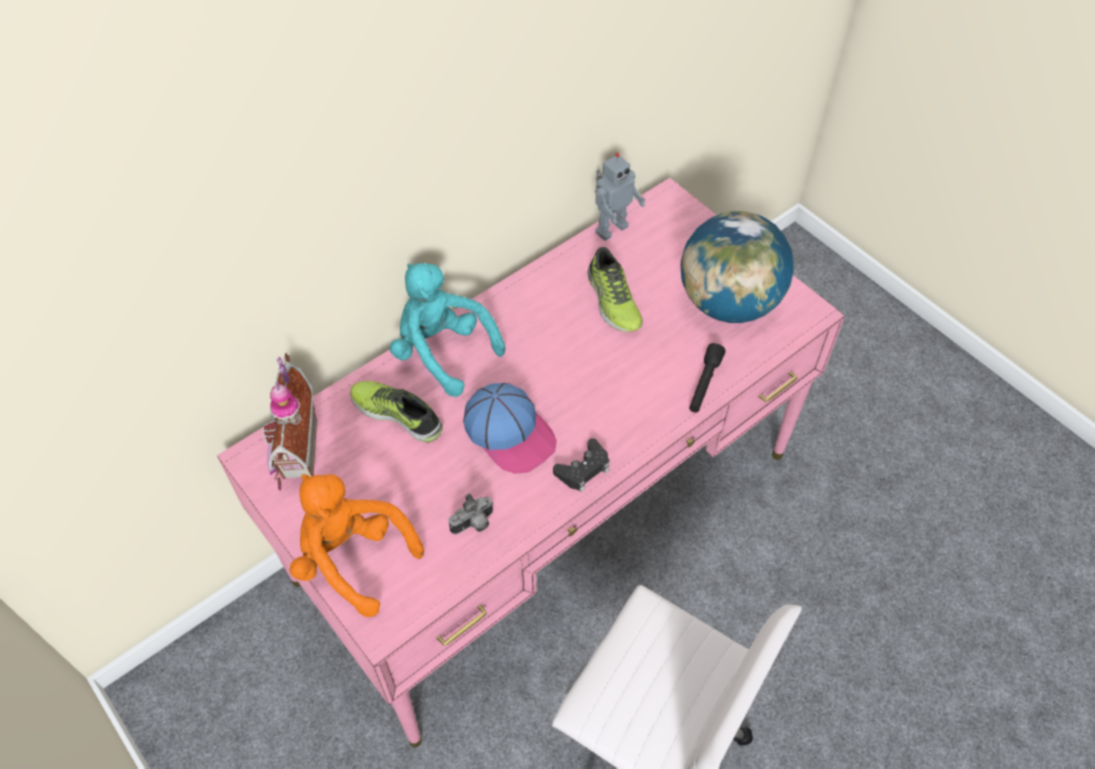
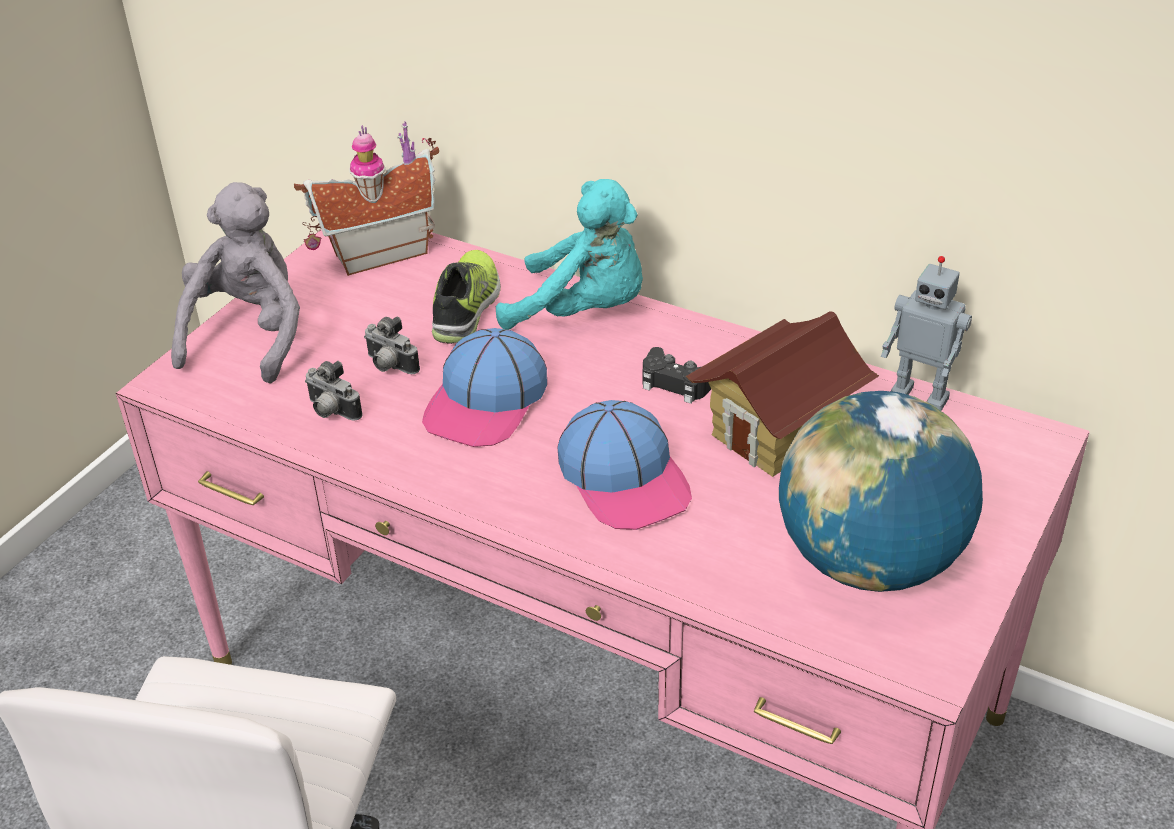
camera: 70 degrees right, 15 degrees down
(352, 558) = (249, 335): orange plush toy -> grey plush toy
(441, 477) = (389, 366): none -> camera
(442, 352) = (584, 311): turquoise plush toy -> turquoise plush toy turned 90 degrees clockwise
(583, 469) = (459, 484): black game controller -> black game controller (677, 382)
(612, 301) = (778, 434): shoe -> toy house
(617, 384) = (625, 478): none -> cap
(704, 384) = (682, 571): black flashlight -> none

